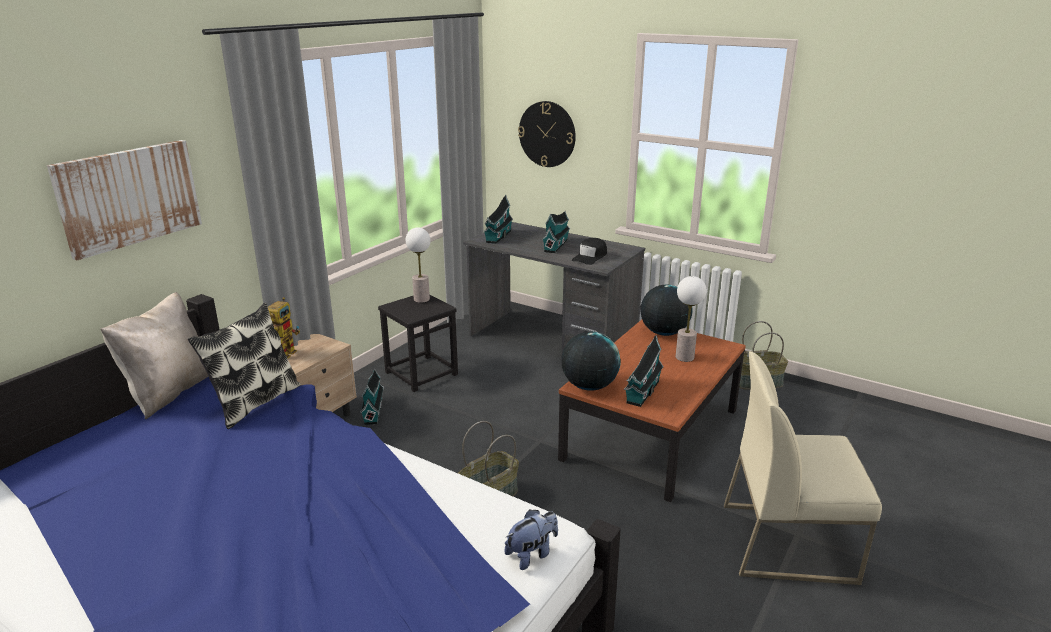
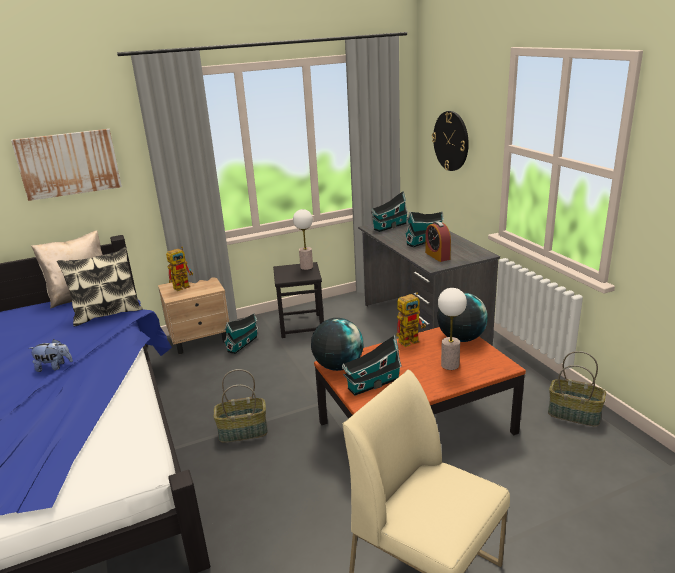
camera: 35 degrees right, 0 degrees up
(532, 554) = (107, 474): plush toy -> plush toy (54, 367)
(590, 257) = (437, 256): black cap -> alarm clock
(623, 345) = (411, 339): none -> toy robot

